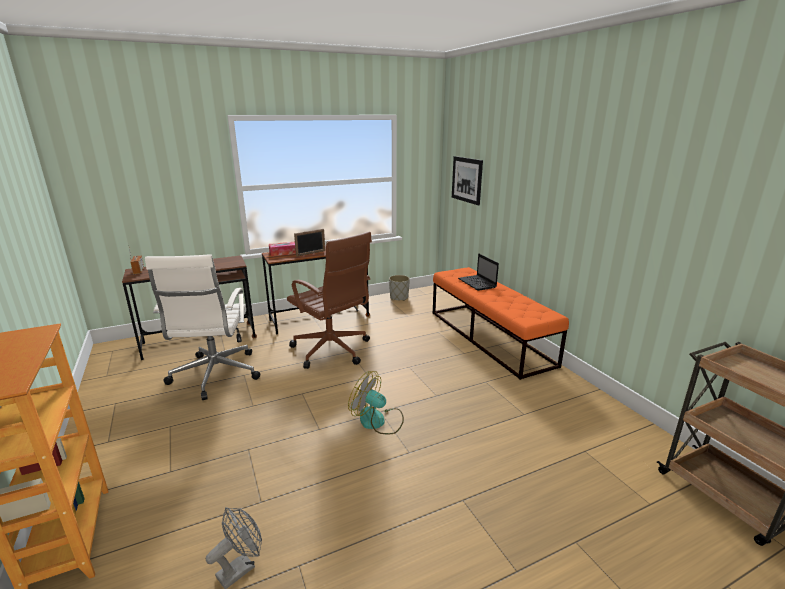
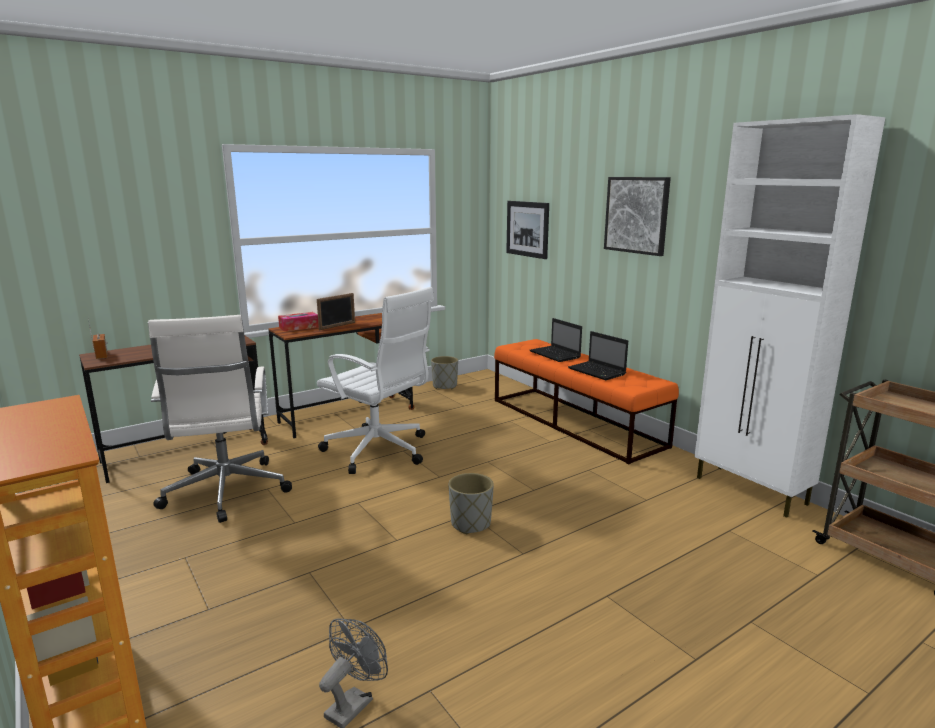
camera: 10 degrees left, 5 degrees down
(332, 350) = (379, 451): brown office chair -> white office chair
(378, 421) = (470, 524): fan -> grey planter
(505, 302) = (597, 372): none -> laptop
(546, 176) = (636, 215): none -> picture
(616, 415) = (751, 491): none -> white cabinet

